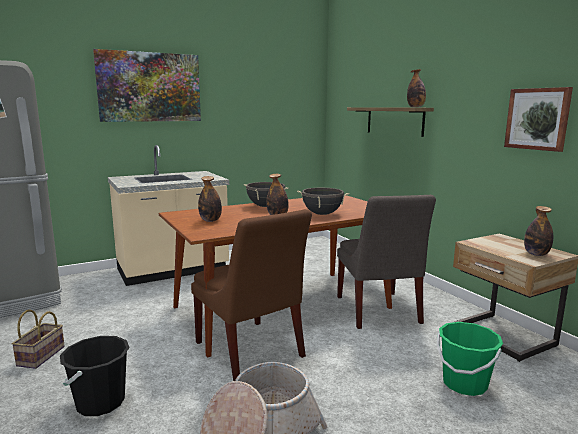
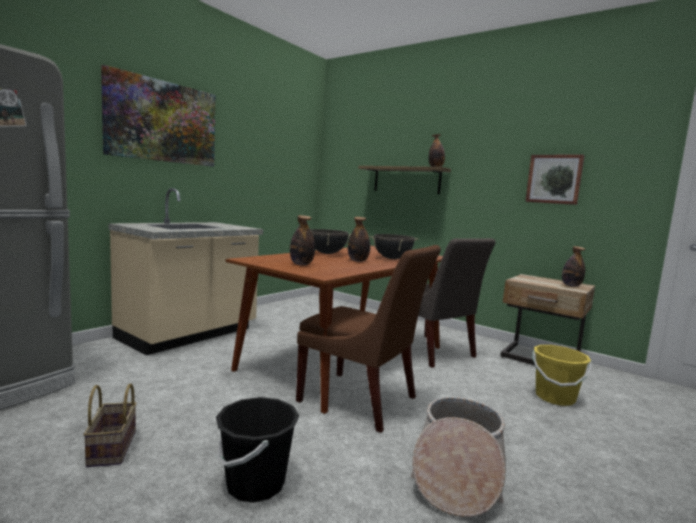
camera: 25 degrees left, 5 degrees down
(464, 384) = (554, 397): green bucket -> yellow bucket

